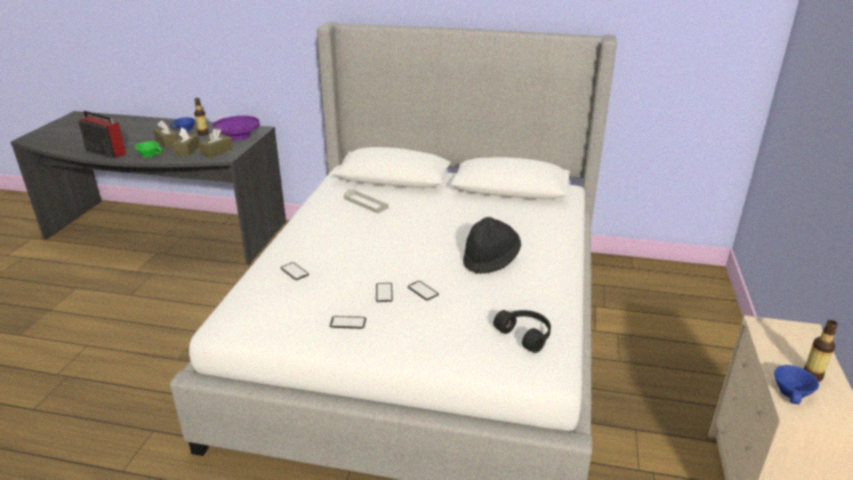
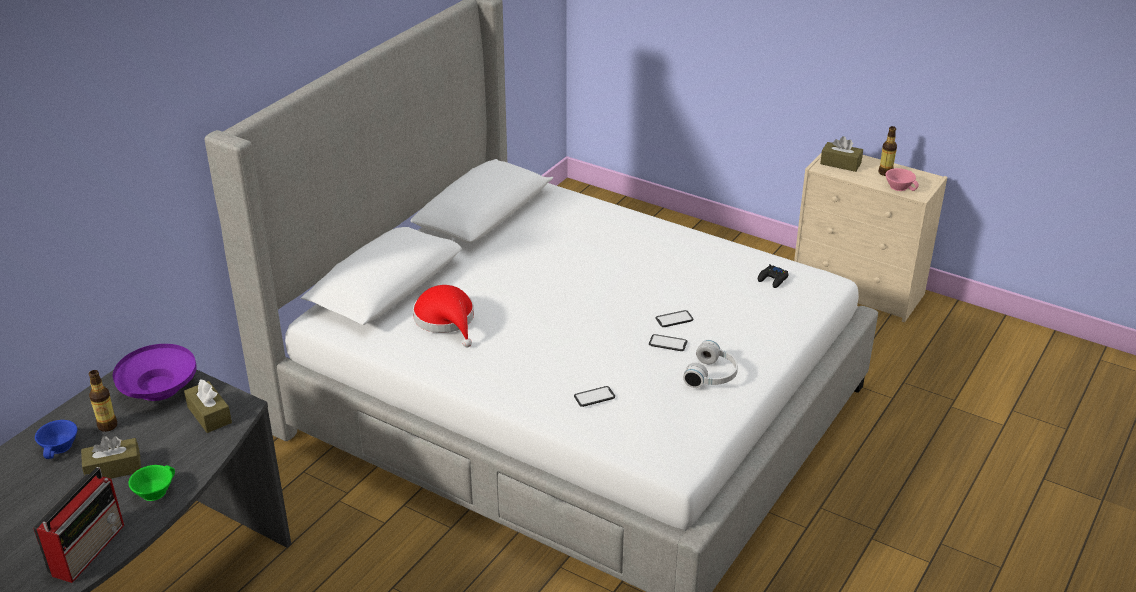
camera: 70 degrees left, 5 degrees up
(105, 152) = (89, 548): radio -> radio turned 150 degrees clockwise
(187, 150) = (174, 447): brown tissue box -> brown tissue box (840, 163)
(348, 323) = (712, 375): phone -> white headphones
(366, 203) = (446, 320): grey tray -> red hat
(490, 260) = (637, 265): black hat -> none
(526, 335) = (773, 279): black headphones -> black game controller
(793, 392) = (900, 186): blue cup -> pink cup

